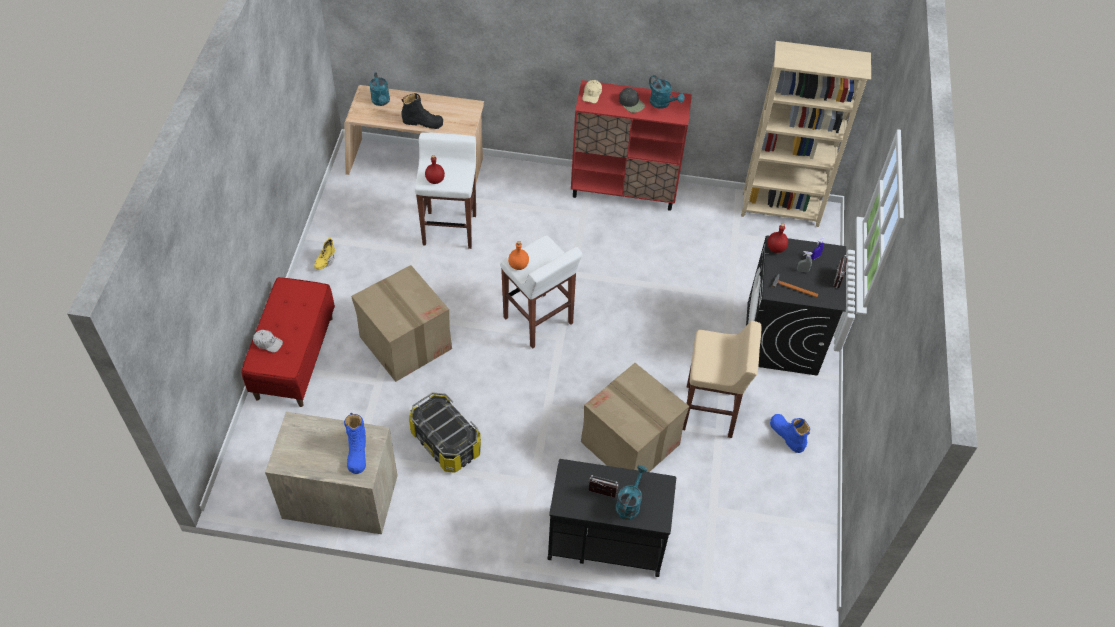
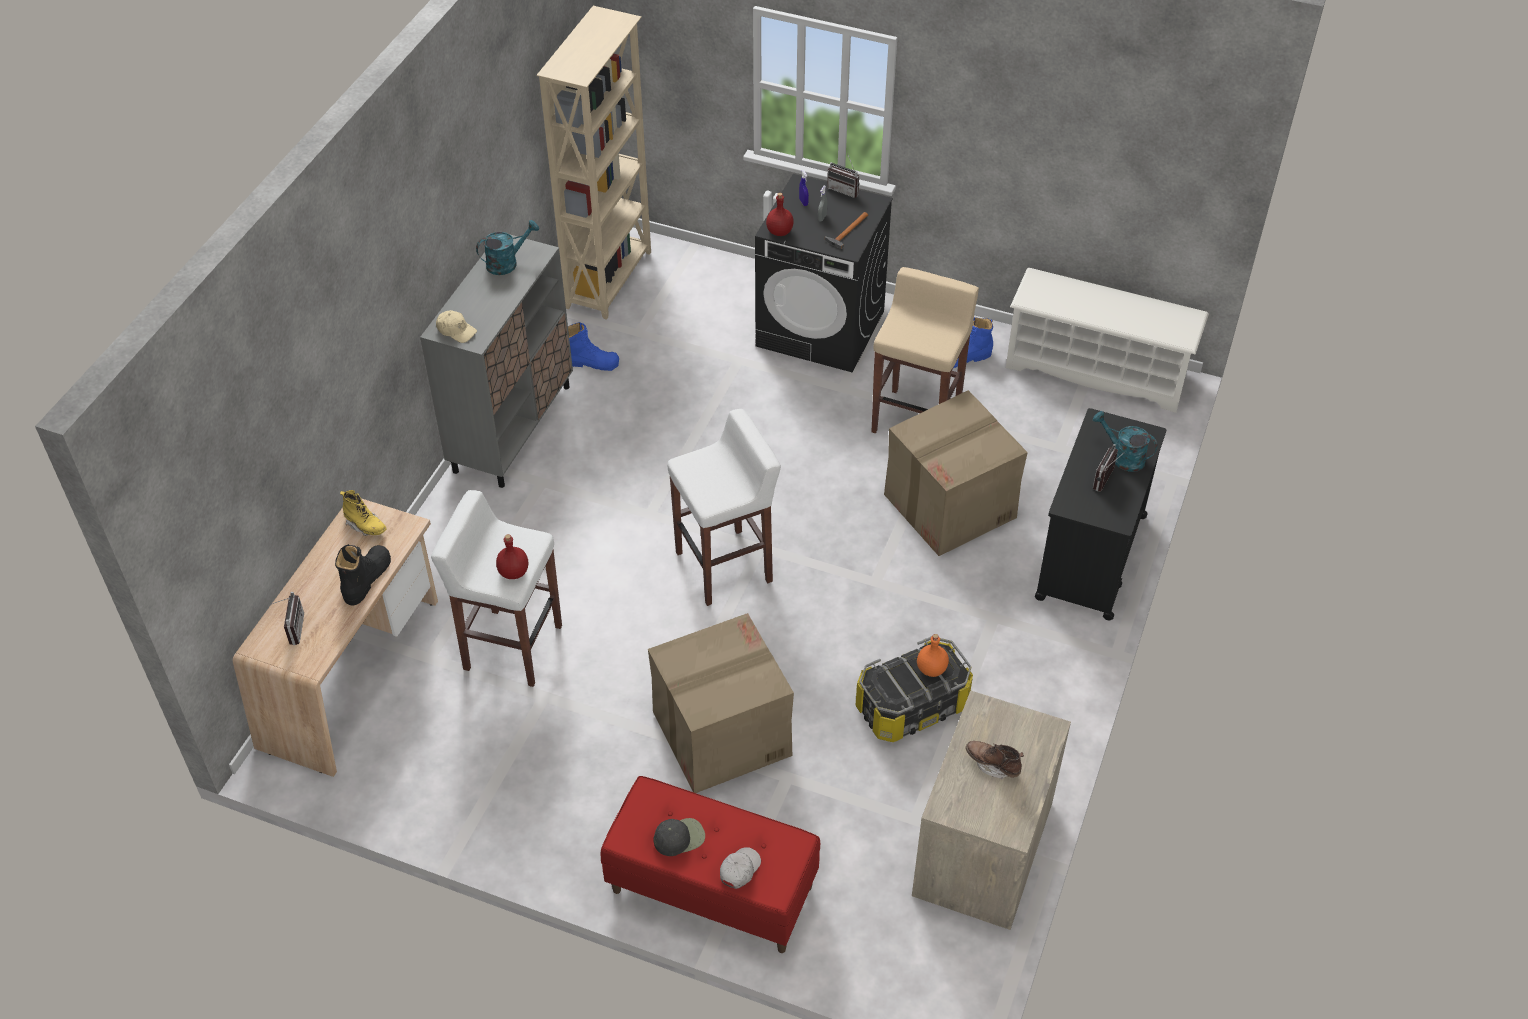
camera: 75 degrees left, 5 degrees down
(325, 261) = (521, 827): yellow boot -> yellow boot (365, 526)
(330, 446) = (992, 764): none -> brown boot
(357, 452) = (1007, 733): blue boot -> blue boot (590, 362)
(381, 102) = (292, 629): turquoise watering can -> radio
(518, 265) = (718, 498): orange bottle -> orange bottle (931, 669)
(624, 190) = (512, 428): red cabinet -> grey cabinet
(631, 103) = (492, 293): black cap -> black cap (679, 837)
(809, 530) = (1097, 370): none -> white shoe rack

